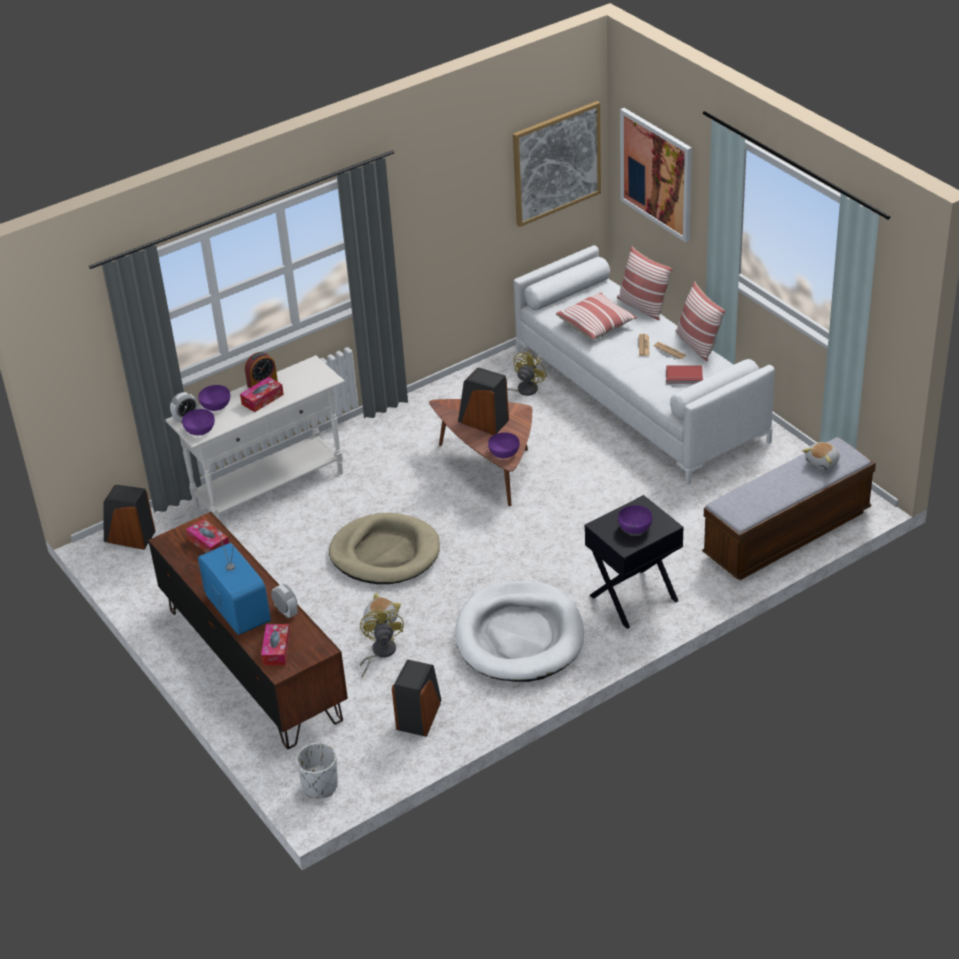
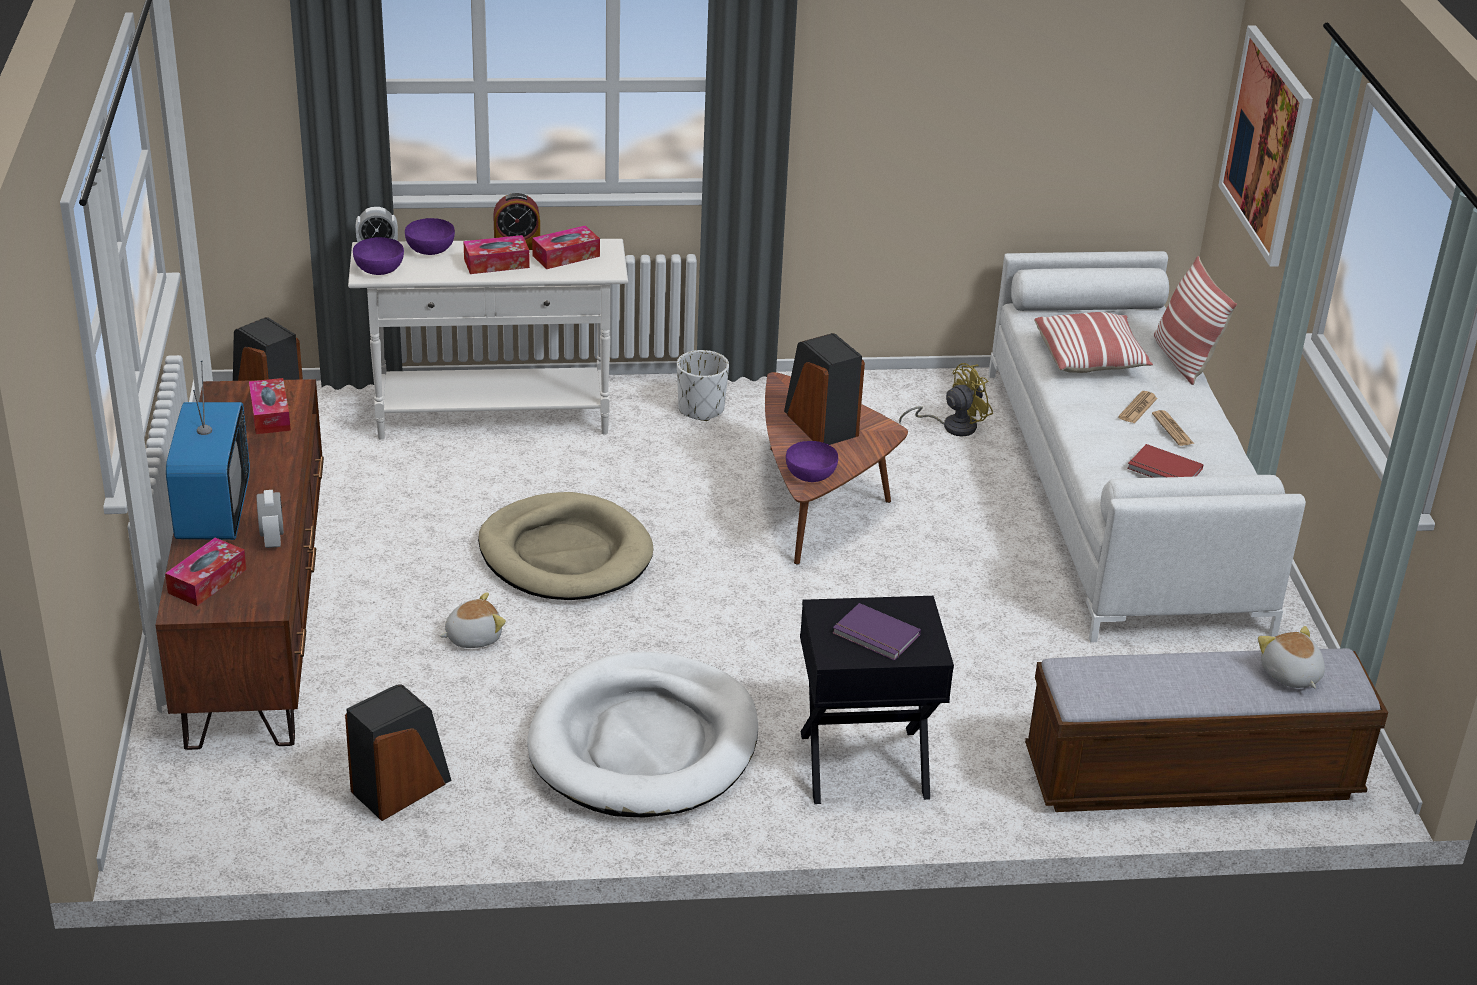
camera: 25 degrees right, 5 degrees down
(296, 379) = (566, 256): none -> tissue box
(320, 786) = (175, 819): white planter -> white planter (701, 409)
(380, 653) = (431, 678): yellow fan -> none
(556, 163) = (1125, 88): picture -> none
(635, 528) = (875, 636): purple bowl -> purple book
(697, 344) = (1224, 436): pillow -> none
(823, 463) = (1290, 675): plush toy -> plush toy turned 90 degrees clockwise

